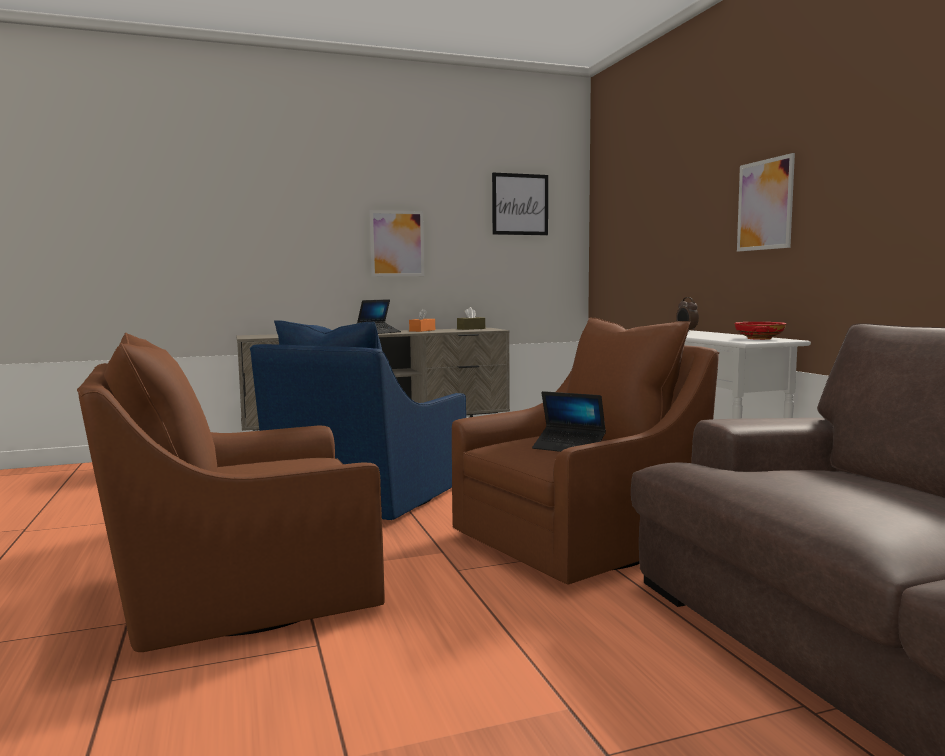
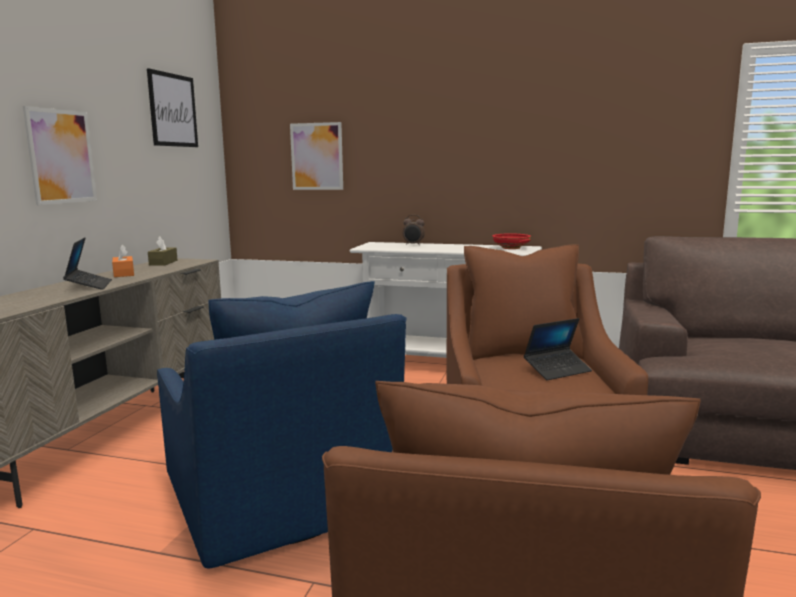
camera: 55 degrees left, 5 degrees up
(765, 205) = (487, 139): picture -> picture (317, 156)

